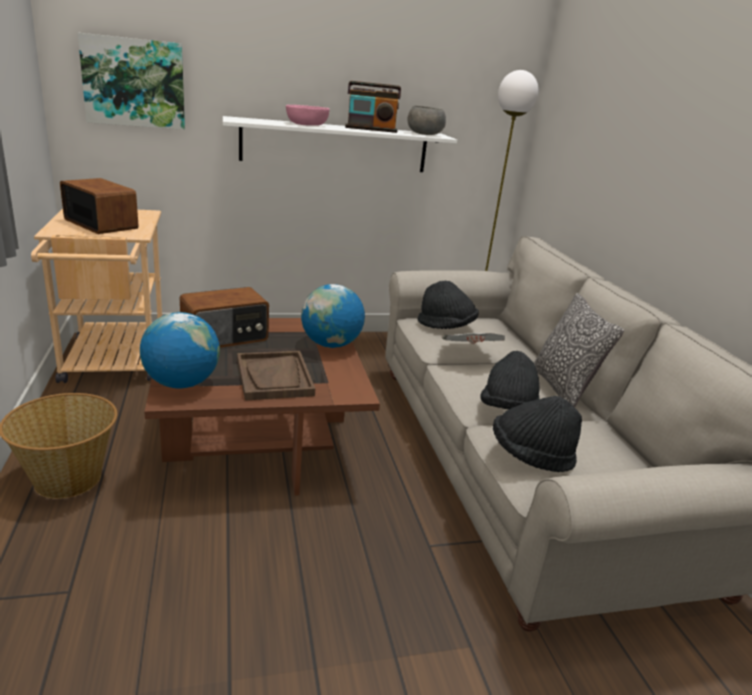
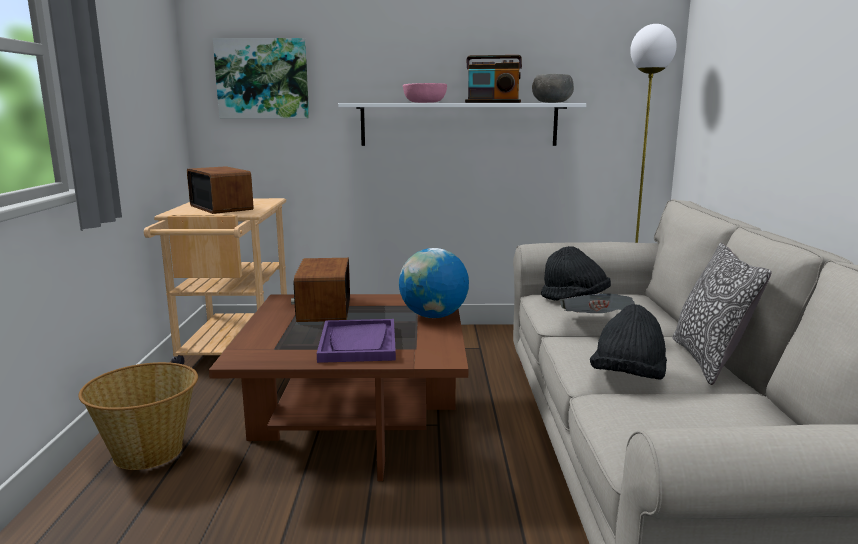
camera: 15 degrees right, 10 degrees down
(181, 383) = (258, 347): globe -> none
(225, 337) = (323, 309): radio -> radio turned 105 degrees clockwise
(274, 377) = (358, 343): brown tray -> purple tray
(530, 456) = (642, 424): black hat -> none

